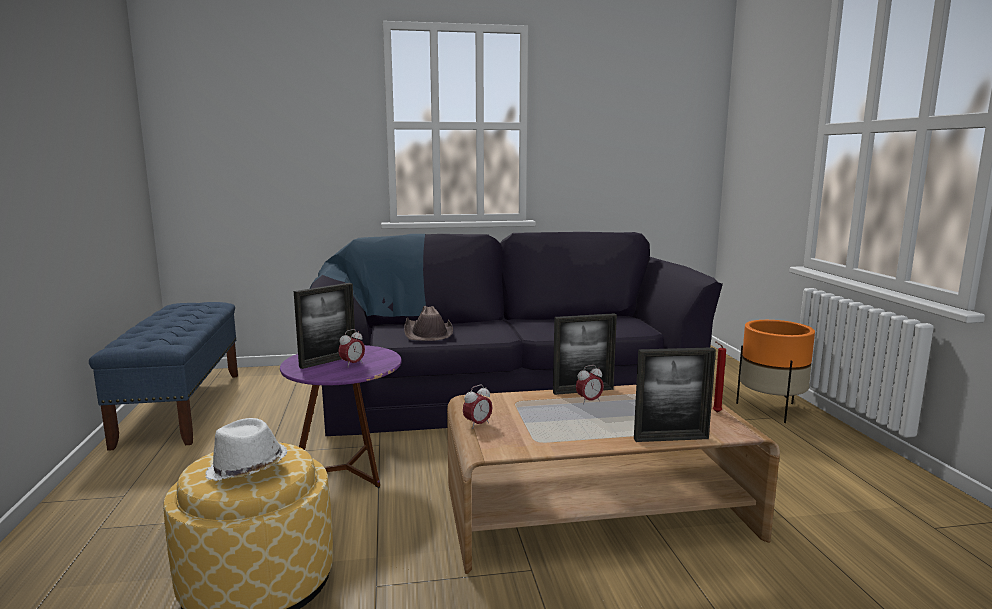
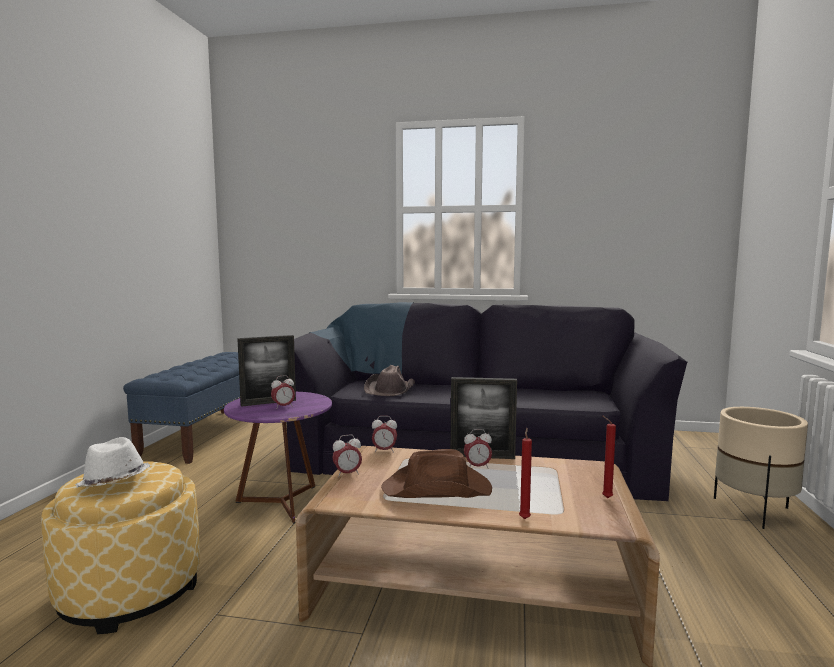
camera: 20 degrees right, 5 degrees down
(487, 397) = (384, 451): none -> alarm clock
(576, 426) = (438, 489): none -> brown hat
(671, 439) = (524, 518): picture frame -> red candle
(771, 409) = (754, 511): orange planter -> beige planter

